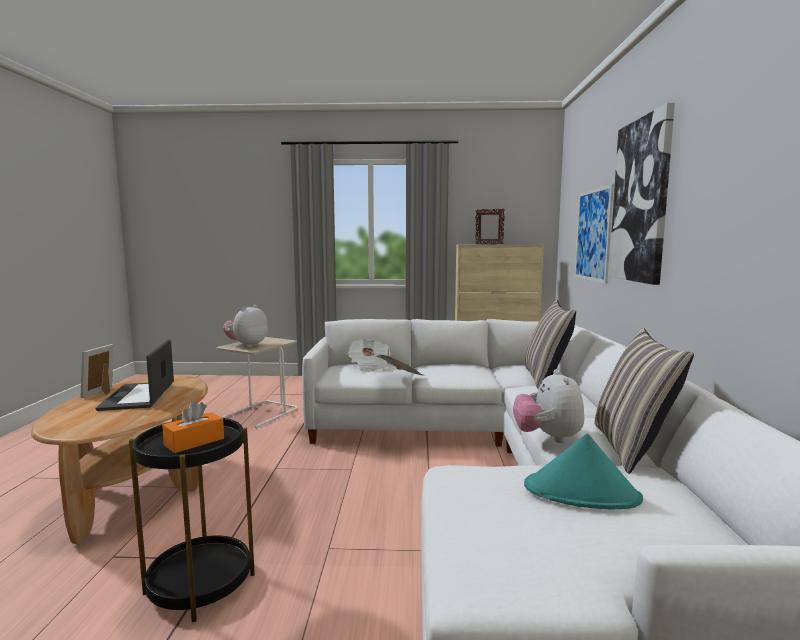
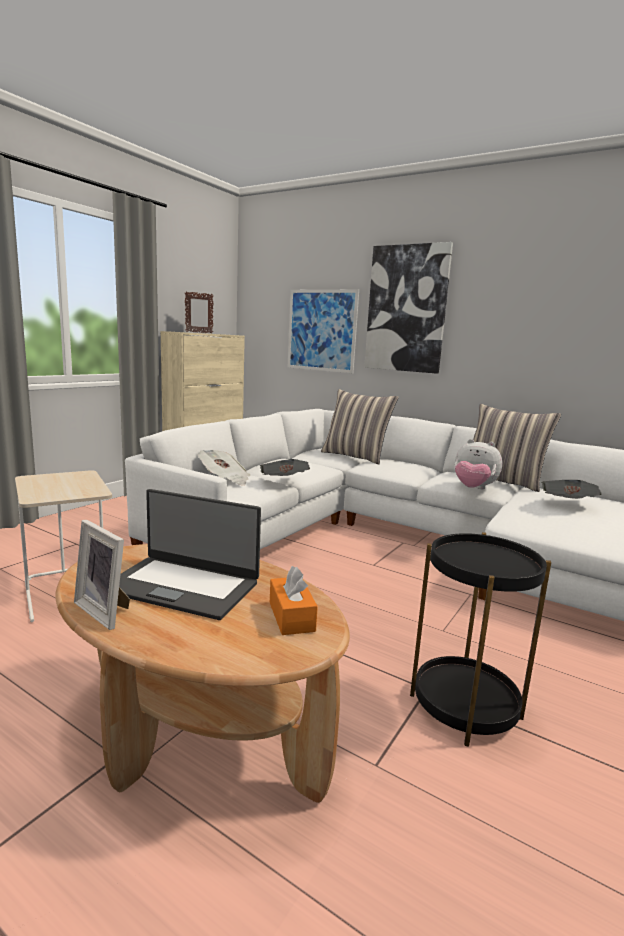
camera: 60 degrees left, 5 degrees up
(194, 442) = (488, 559): orange tissue box -> orange tissue box (291, 616)
(247, 345) = (60, 490): plush toy -> none
(582, 493) = (567, 504): turquoise hat -> newspaper

